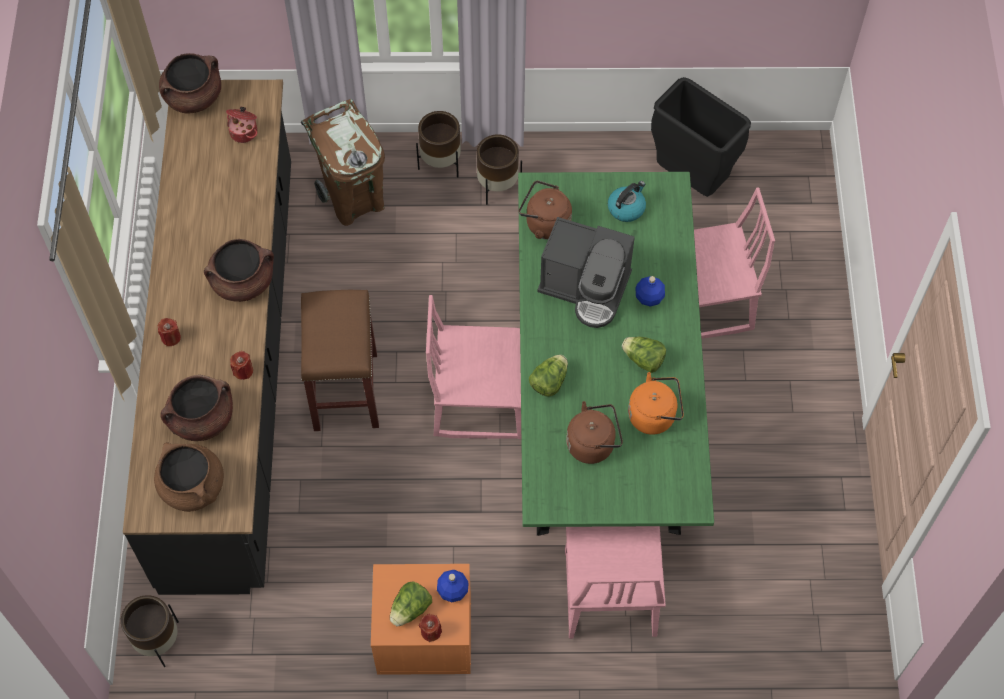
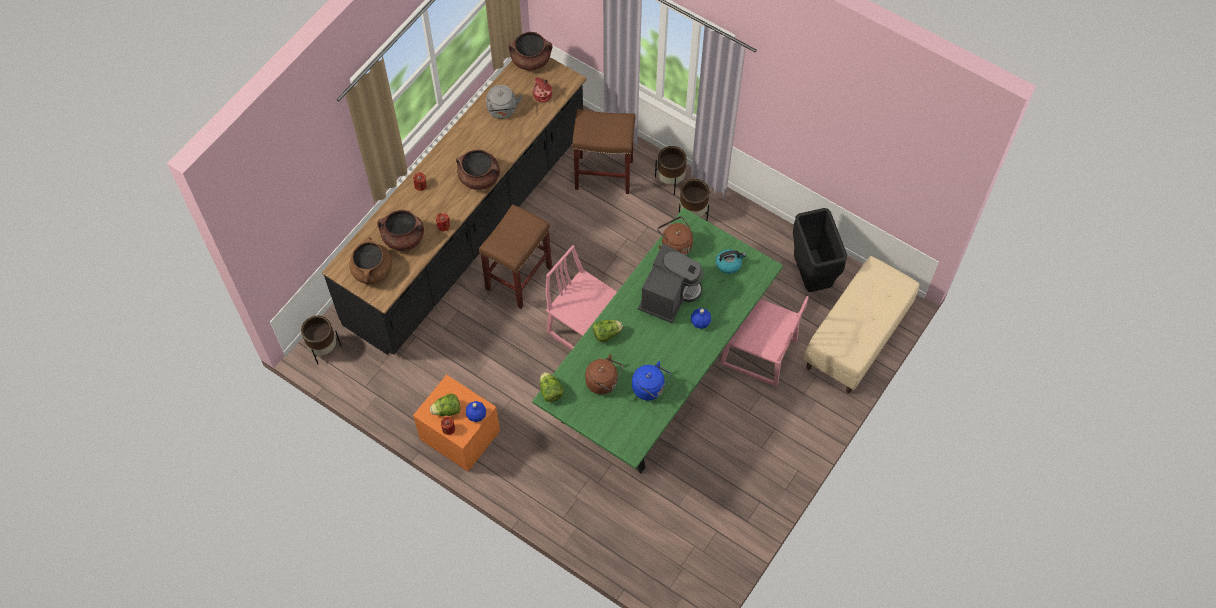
camera: 35 degrees right, 0 degrees up
(206, 180) = (502, 111): none -> grey kettle
(354, 201) = (605, 174): brown trash can -> brown stool
(586, 288) = (669, 295): coffee machine -> coffee machine turned 120 degrees counterclockwise
(608, 593) = (575, 479): pink chair -> none
(643, 360) = (668, 354): lettuce -> lettuce (550, 391)
(654, 415) = (650, 388): orange kettle -> blue kettle
(797, 220) = (856, 339): none -> beige bench

